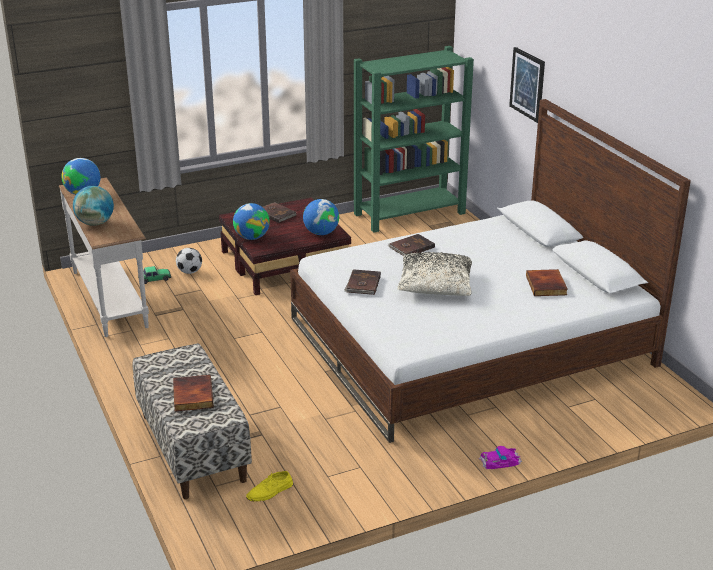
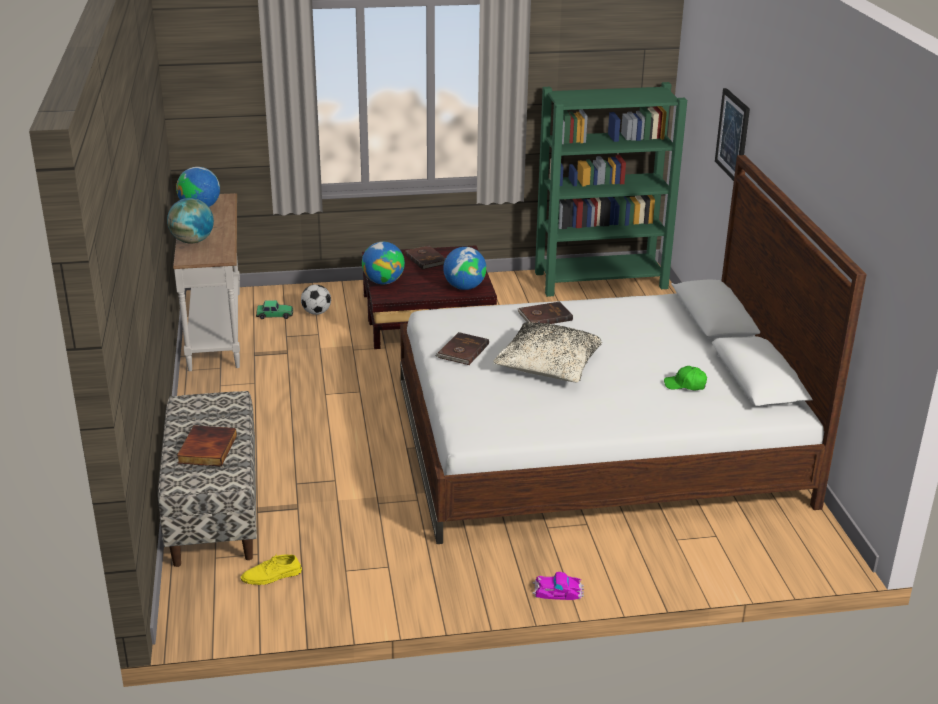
camera: 15 degrees right, 0 degrees up
(547, 285) = (685, 385): book -> green cap

